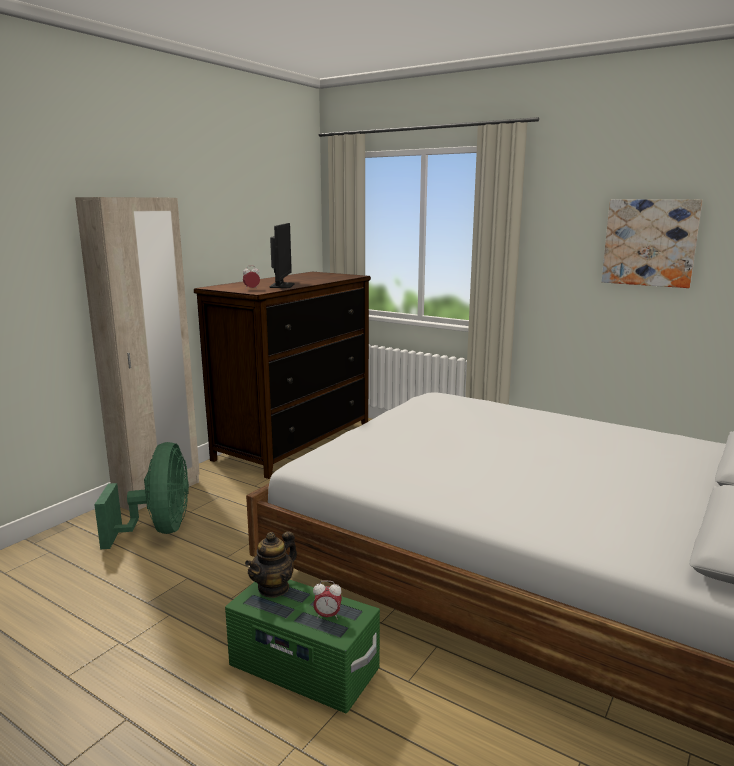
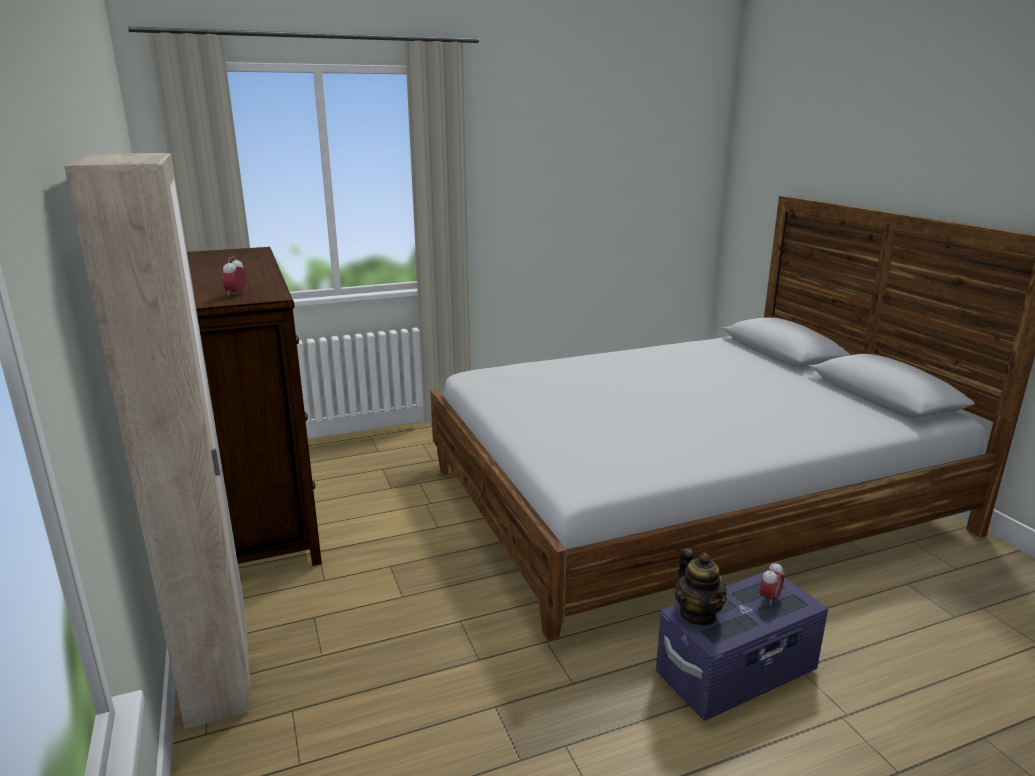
camera: 55 degrees left, 5 degrees up
(159, 530) = (339, 699): green fan -> none
(282, 285) = (248, 281): monitor -> none
(304, 670) = (736, 673): green storage box -> purple storage box
(650, 242) = (582, 174): picture -> none

